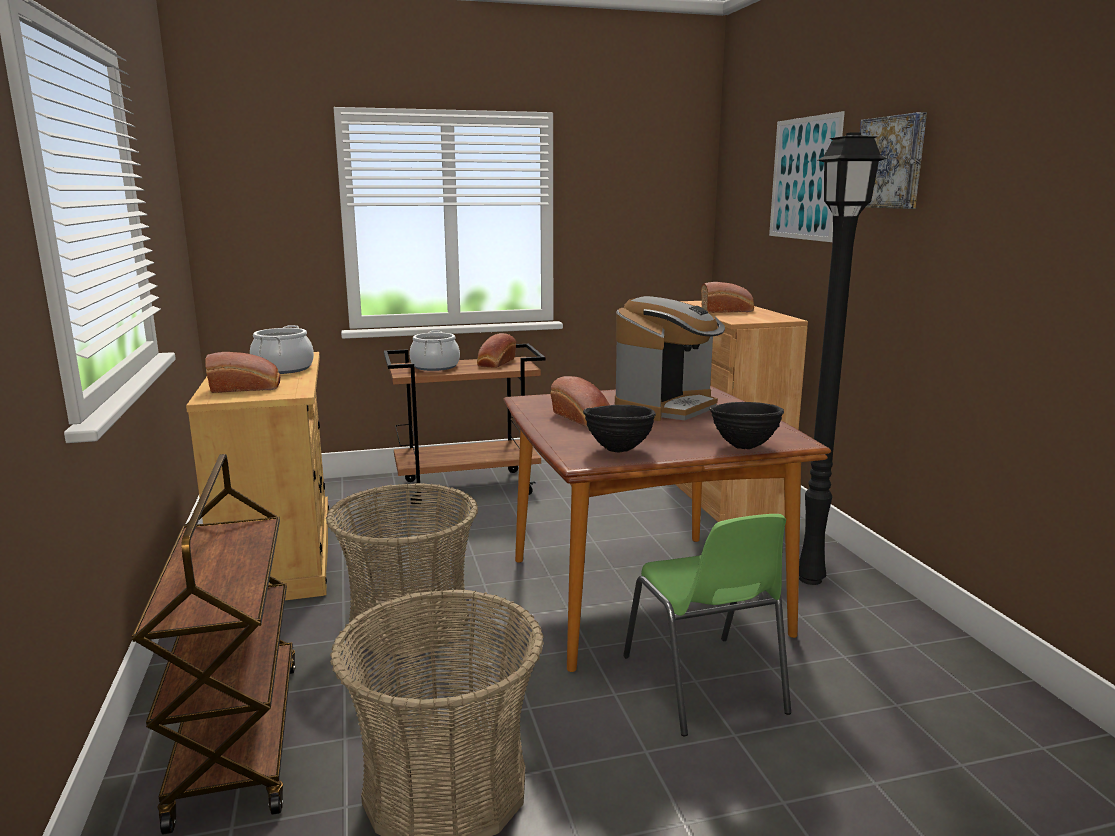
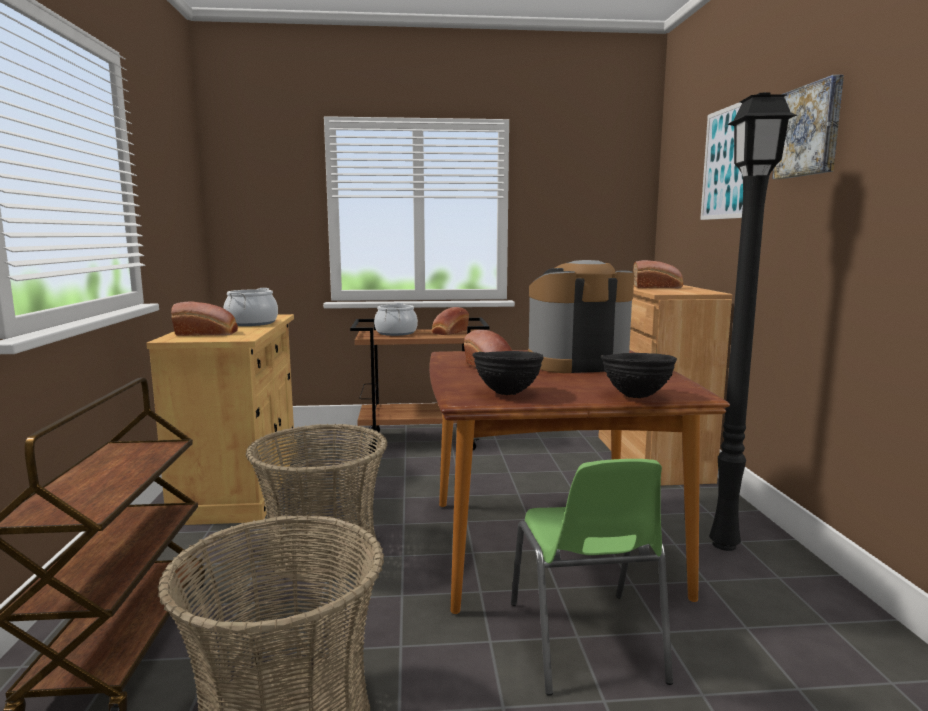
camera: 10 degrees right, 5 degrees down
(666, 407) = (577, 364): coffee machine -> coffee machine turned 150 degrees counterclockwise

